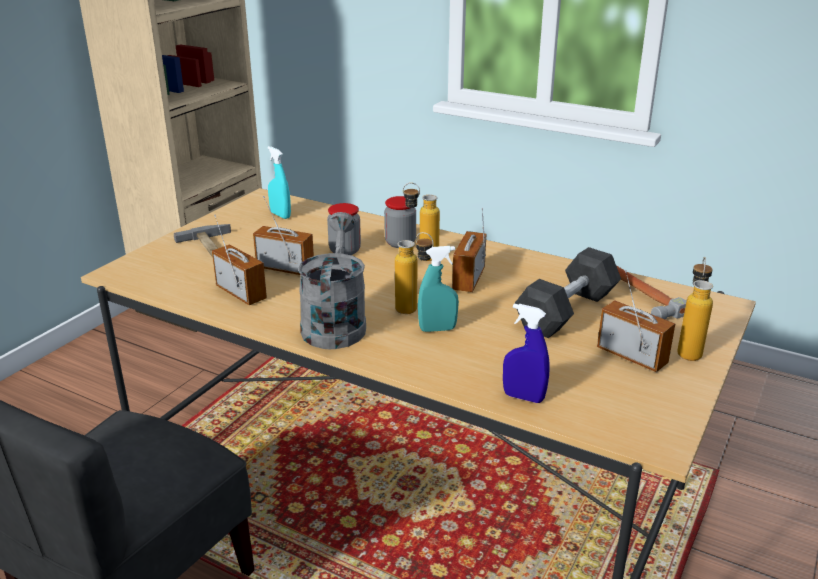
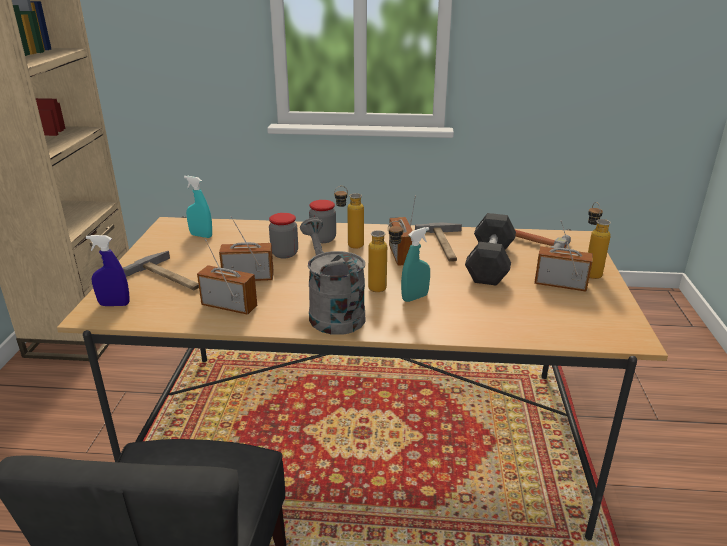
camera: 25 degrees left, 0 degrees up
(523, 397) = (521, 331): blue spray bottle -> blue spray bottle (114, 304)
(533, 278) = (445, 245): none -> hammer

